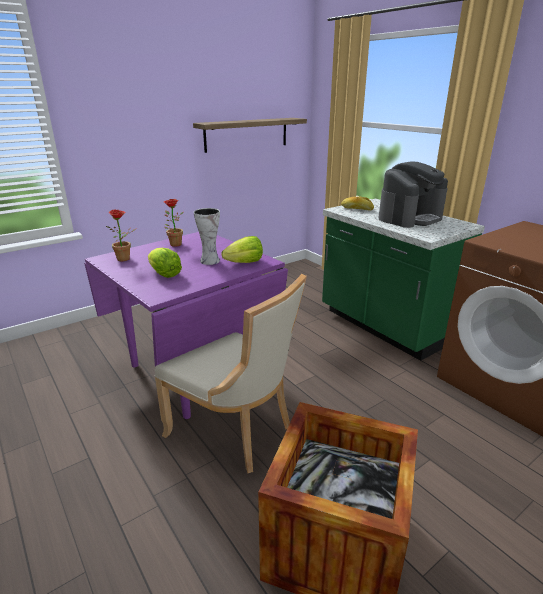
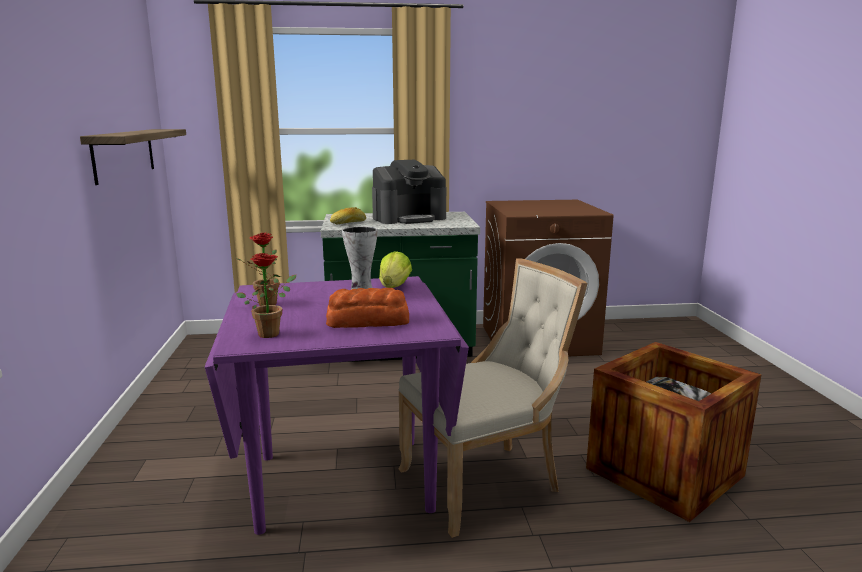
camera: 60 degrees left, 10 degrees down
(164, 274) = (369, 321): lettuce -> bread
(410, 218) = (409, 218): coffee machine -> coffee machine turned 75 degrees clockwise

